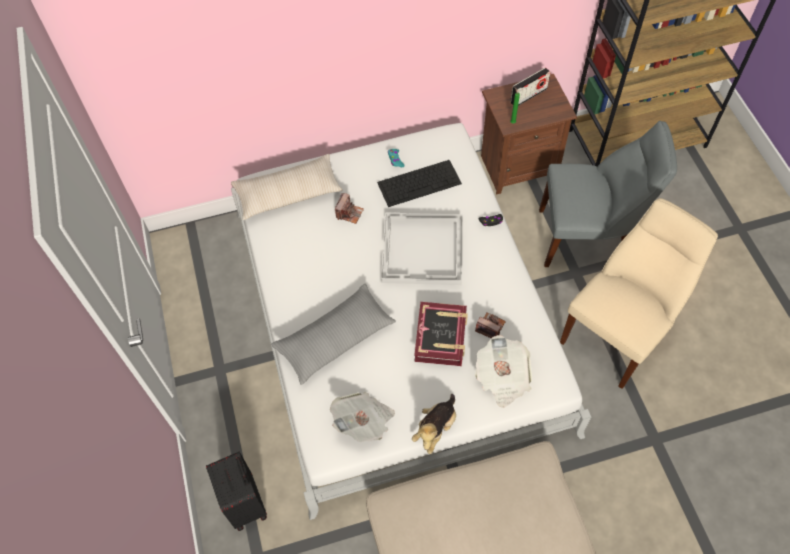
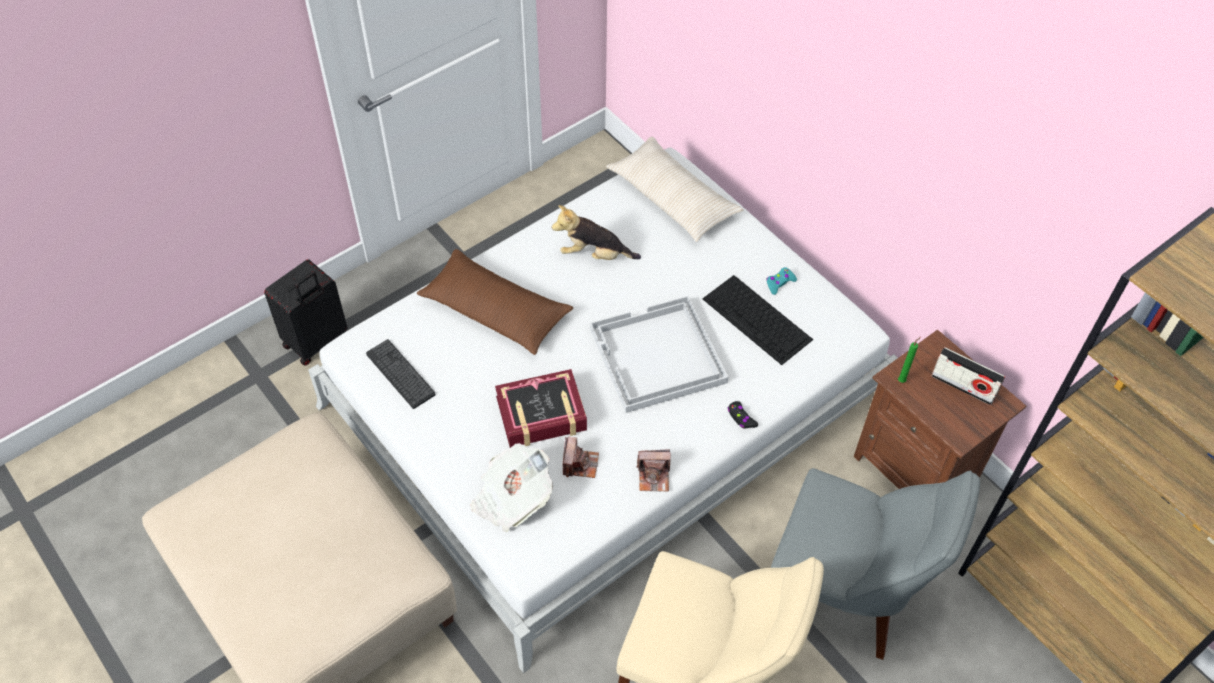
camera: 65 degrees right, 5 degrees down
(335, 338) = (495, 310): grey pillow -> brown pillow
(349, 213) = (674, 265): camera -> camera (654, 476)
(364, 422) = (400, 374): newspaper -> keyboard
(435, 428) = (417, 447): plush toy -> plush toy (594, 254)
(587, 237) = (843, 594): grey chair -> grey chair turned 45 degrees counterclockwise

